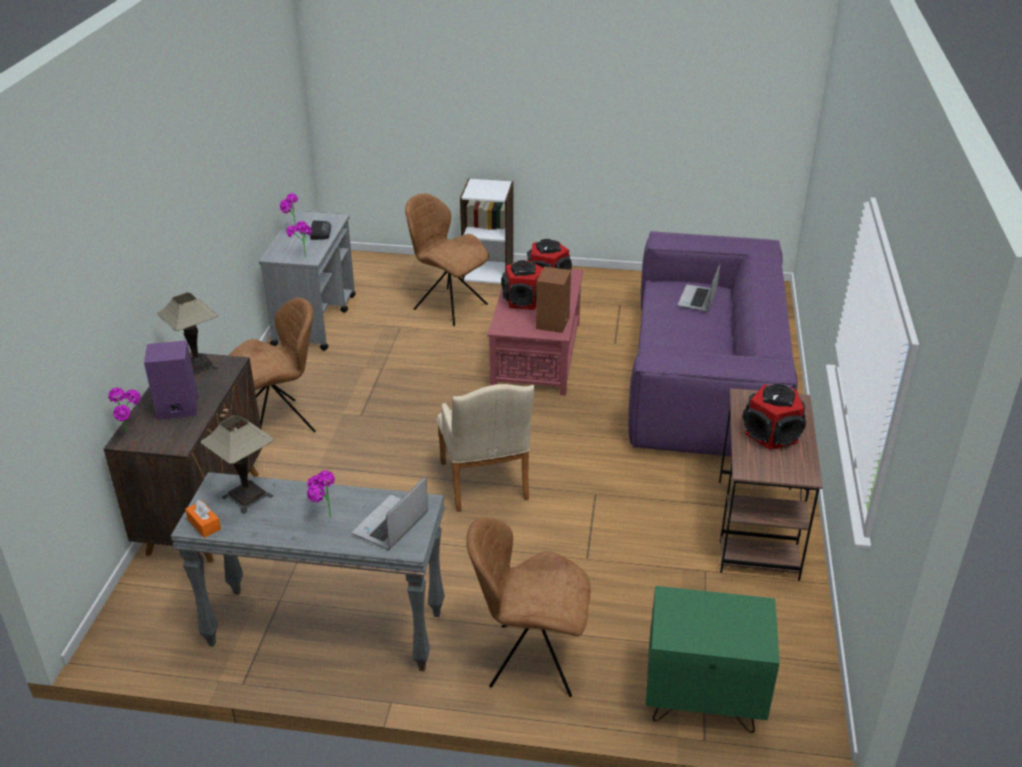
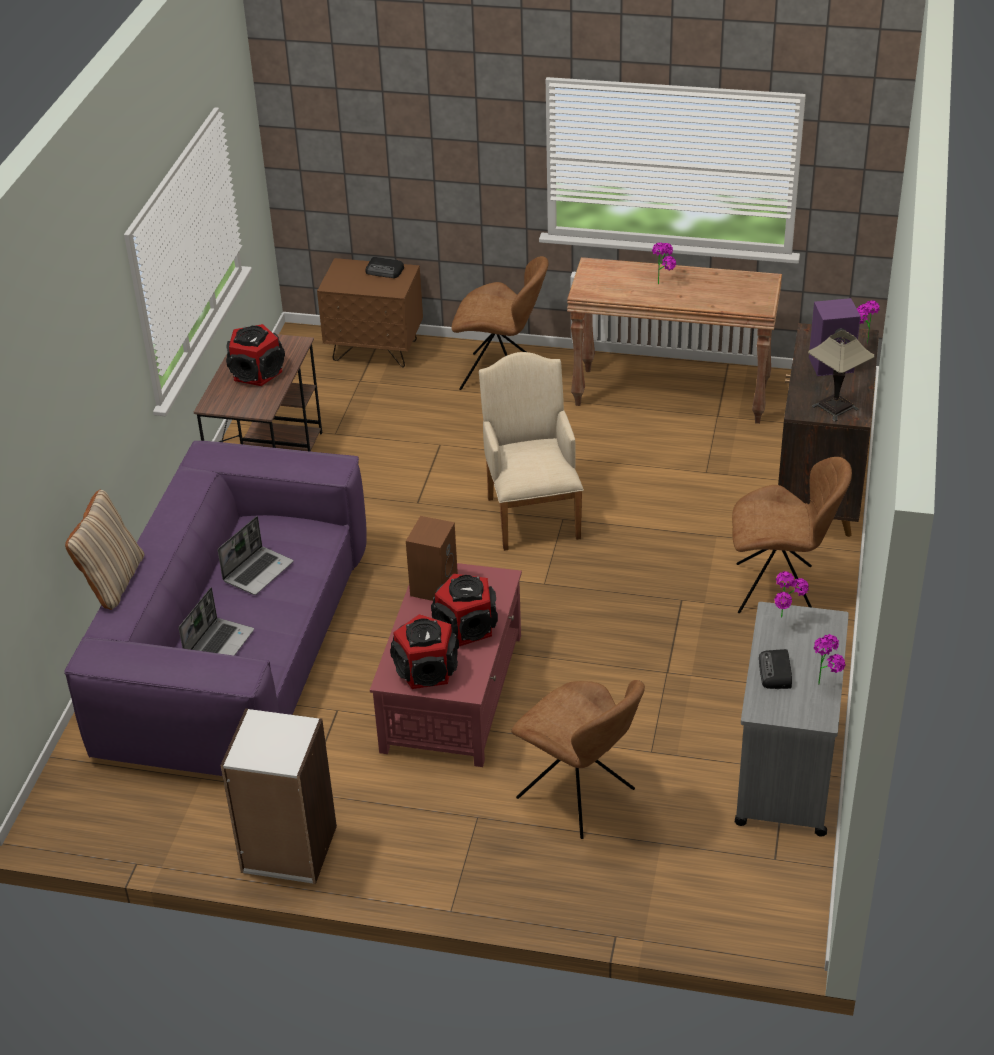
camera: 175 degrees left, 5 degrees up
(204, 524) = (758, 279): orange tissue box -> none
(247, 496) = (731, 297): table lamp -> none
(279, 423) = (779, 590): brown chair -> brown chair turned 150 degrees counterclockwise
(325, 630) = (672, 395): grey console table -> brown console table
(391, 525) = (608, 278): laptop -> laptop (258, 571)
(488, 271) = (511, 884): white bookcase -> white bookcase (288, 850)
(696, 635) = (385, 271): none -> radio
(702, 701) = (375, 351): green nightstand -> brown nightstand
(785, 283) = (112, 581): none -> beige pillow

